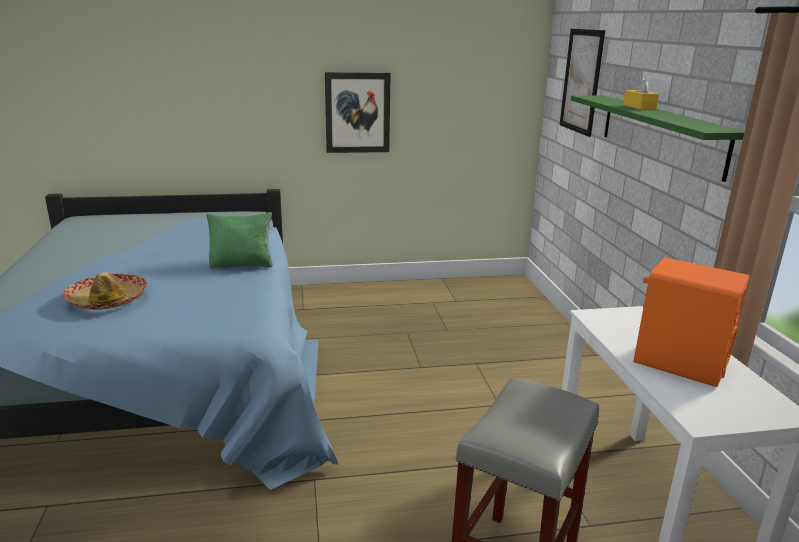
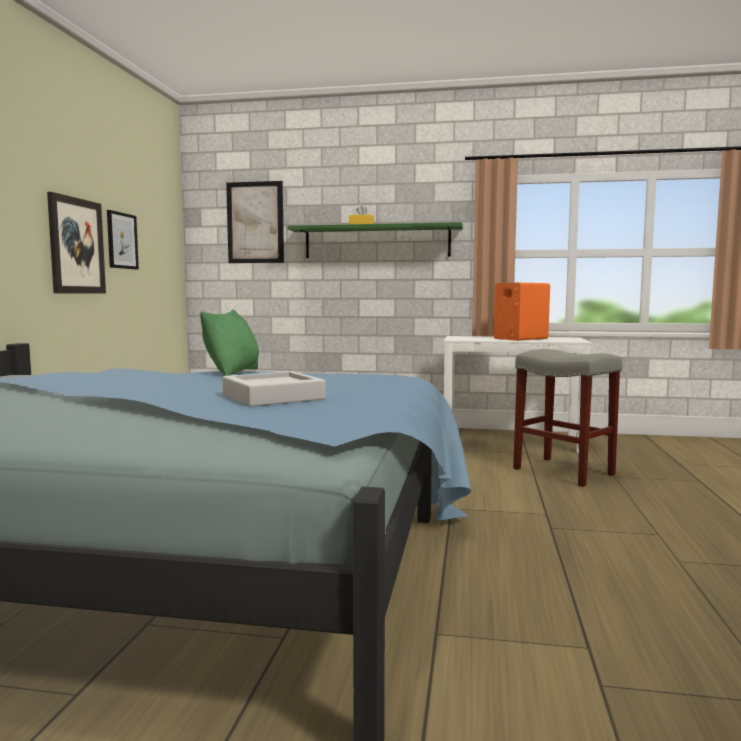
camera: 70 degrees left, 15 degrees down
(107, 300) = (273, 397): hat -> grey tray
(424, 102) = (122, 240): none -> picture

